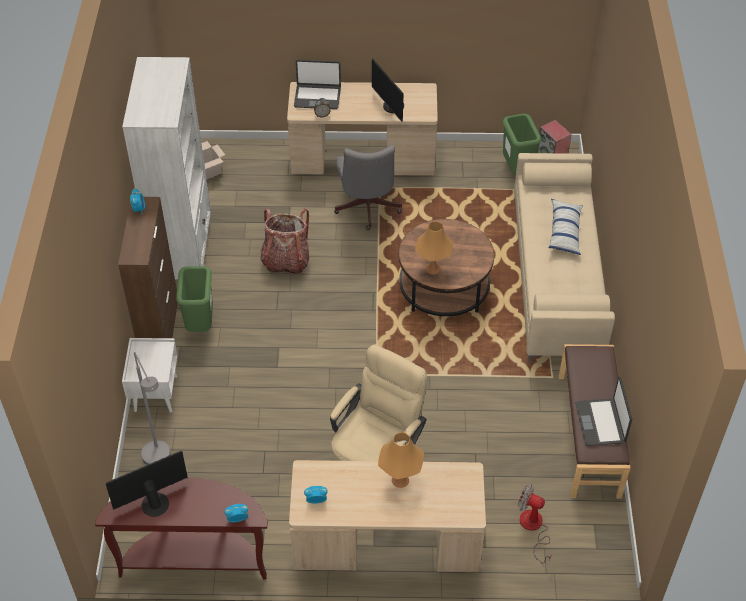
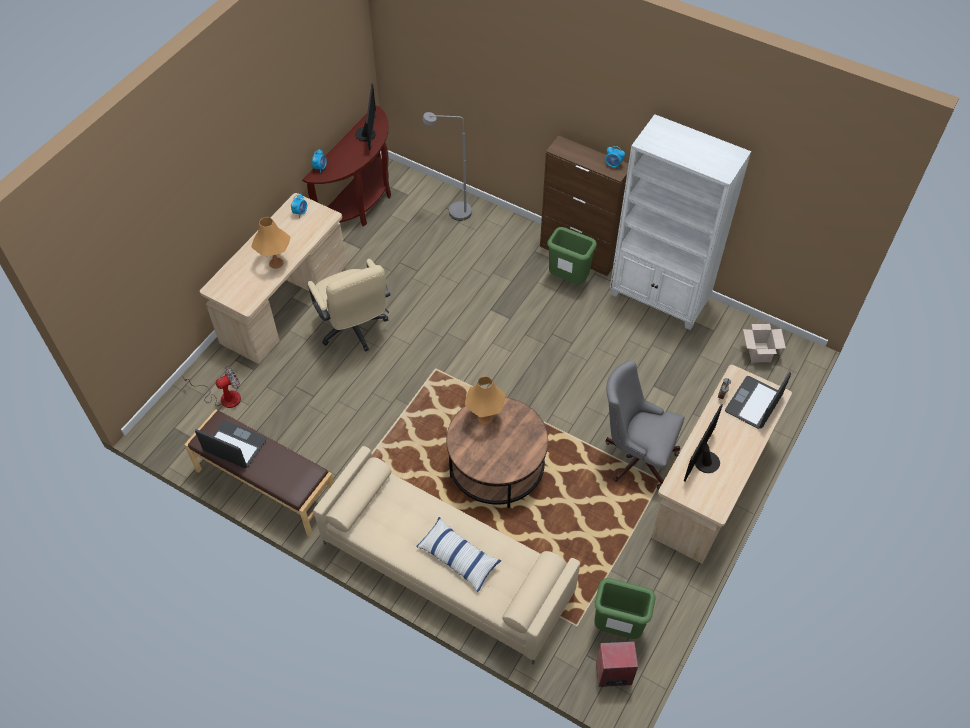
camera: 120 degrees right, 5 degrees up
(155, 393) = (516, 230): white nightstand -> none
(286, 261) = (605, 363): backpack -> none
(391, 107) = (703, 461): monitor -> monitor turned 60 degrees counterclockwise

